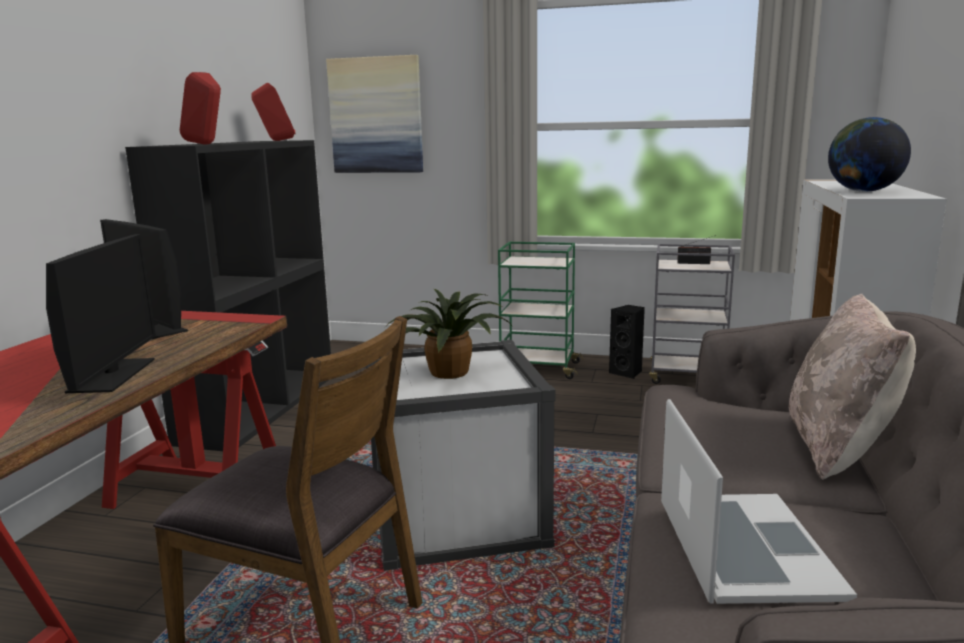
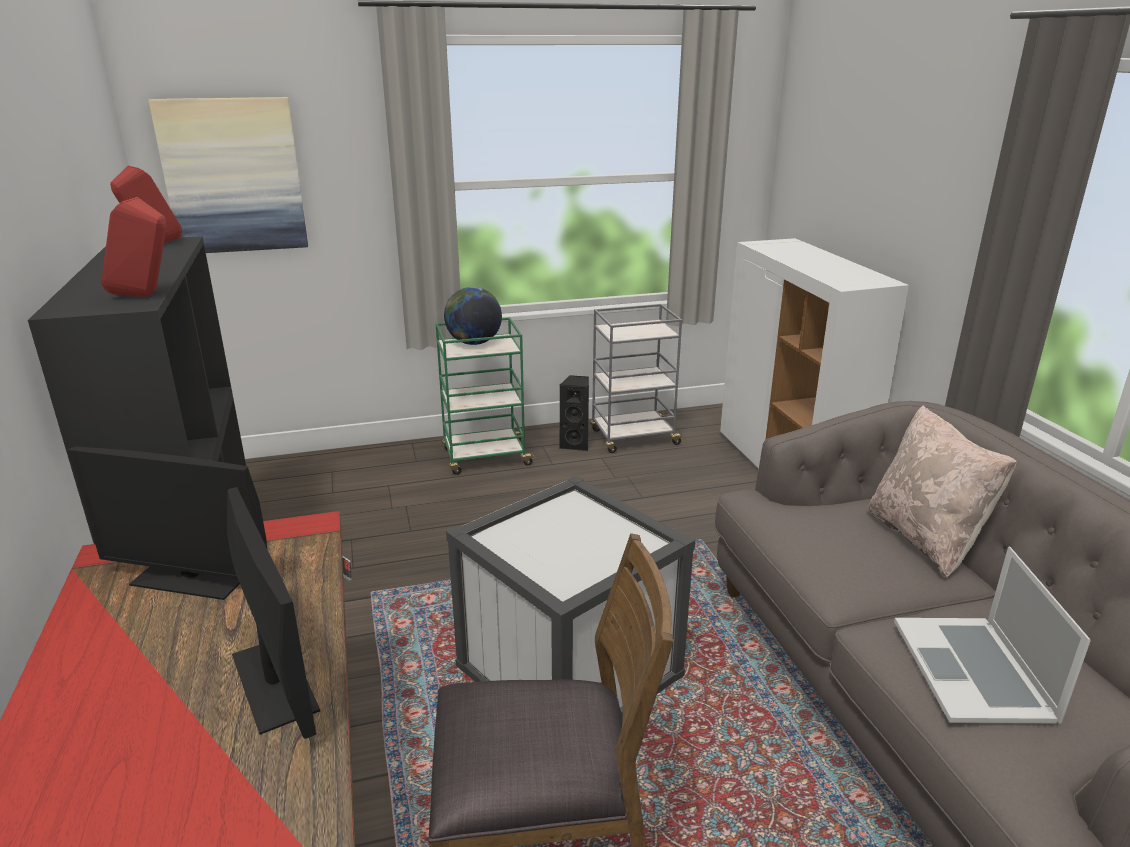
camera: 30 degrees left, 10 degrees up
(447, 374) = (565, 541): potted plant -> none
(695, 263) = (636, 327): radio -> none
(744, 546) = (973, 669): laptop -> laptop turned 150 degrees counterclockwise
(863, 191) = (830, 273): globe -> globe (474, 343)

